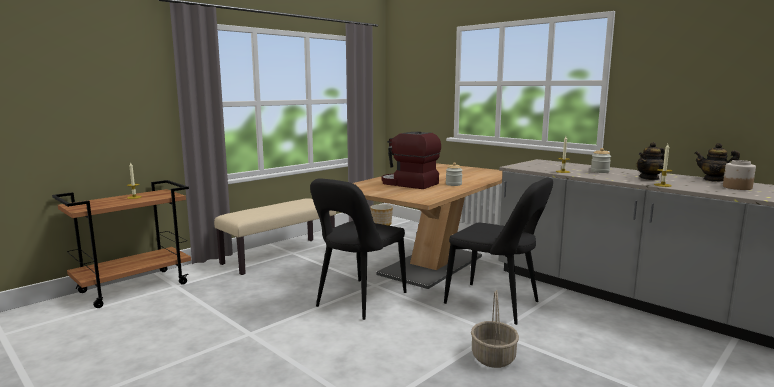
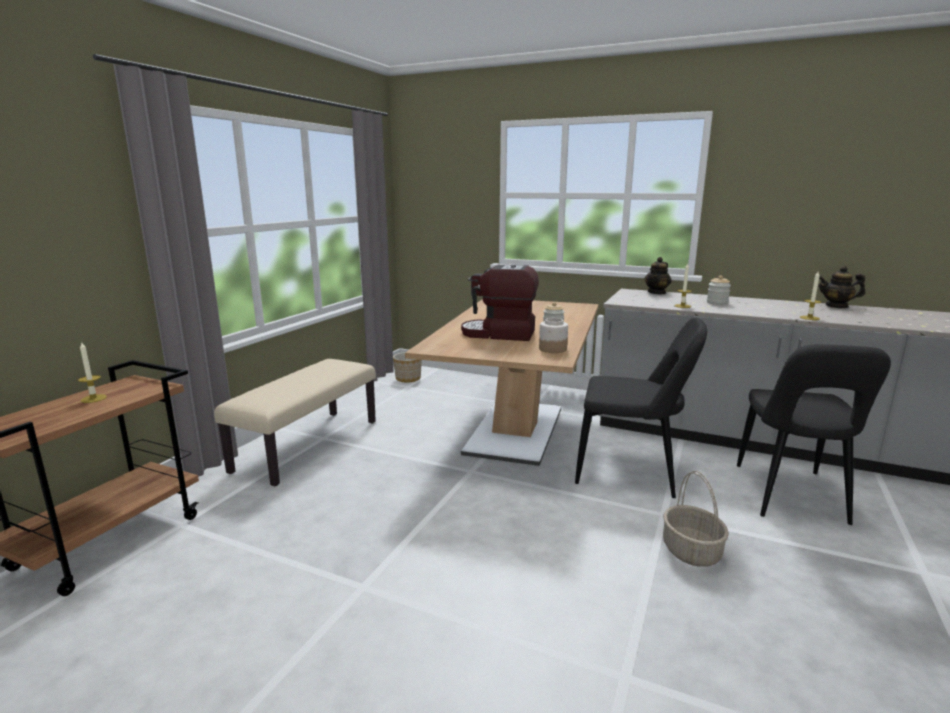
camera: 20 degrees left, 5 degrees up
(359, 301) = (471, 500): black chair -> black chair (791, 497)
(649, 178) = (779, 309): teapot -> teapot (657, 292)
(737, 187) = (875, 315): jar -> jar (552, 349)

